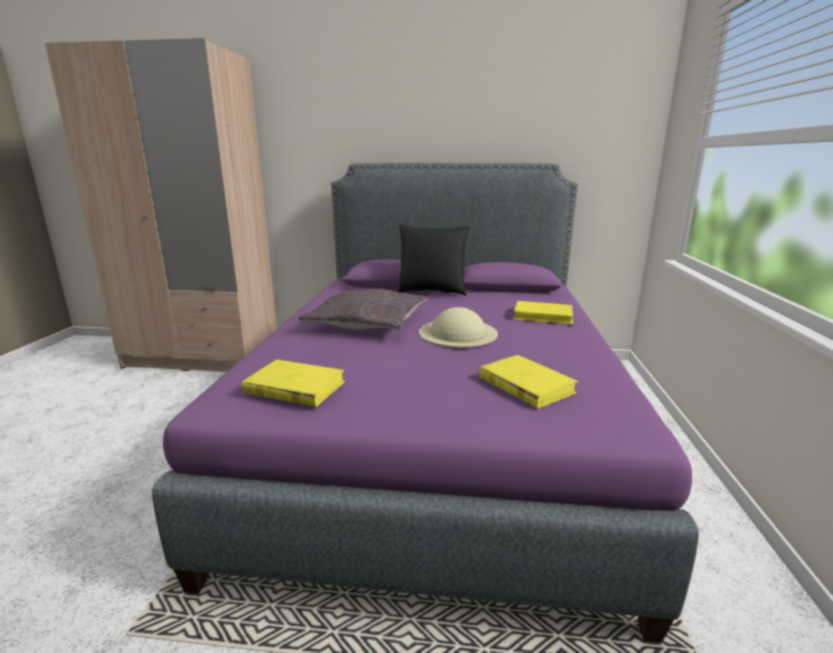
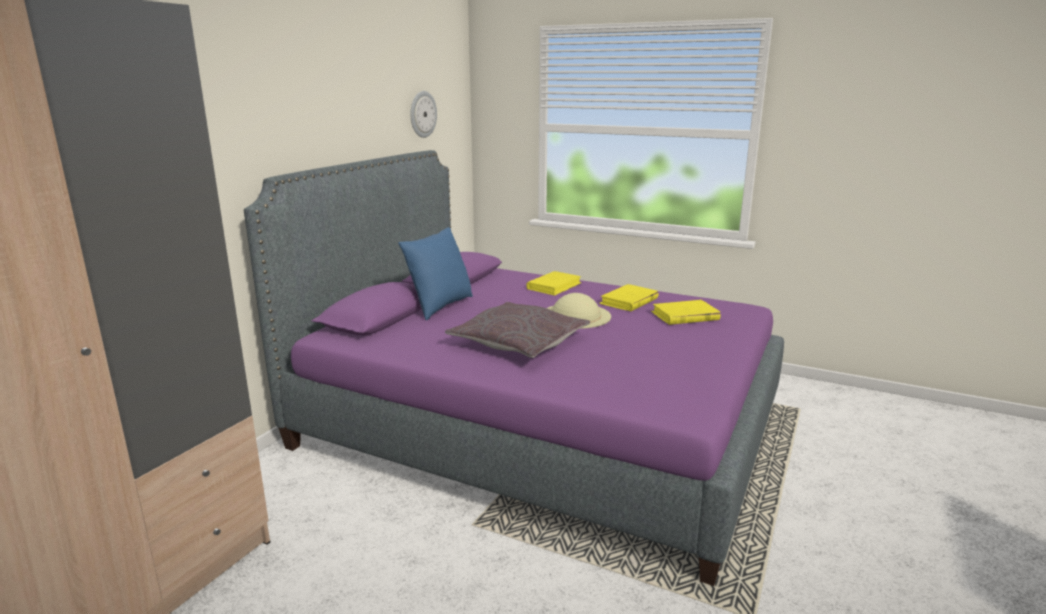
camera: 70 degrees left, 0 degrees up
(294, 387) = (672, 379): yellow book -> yellow book (629, 301)
(431, 292) = (439, 306): black pillow -> blue pillow
(566, 129) = (422, 114): none -> wall clock

